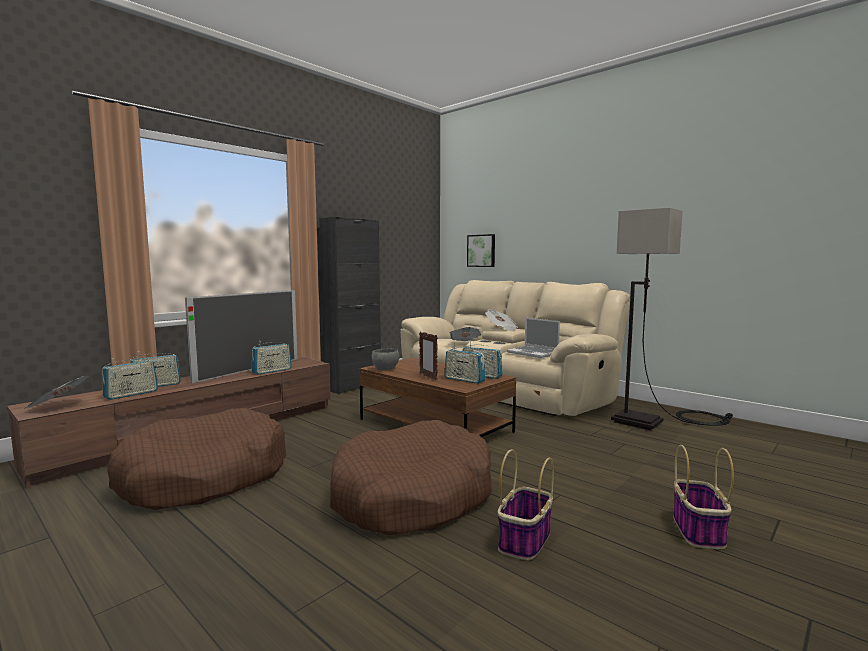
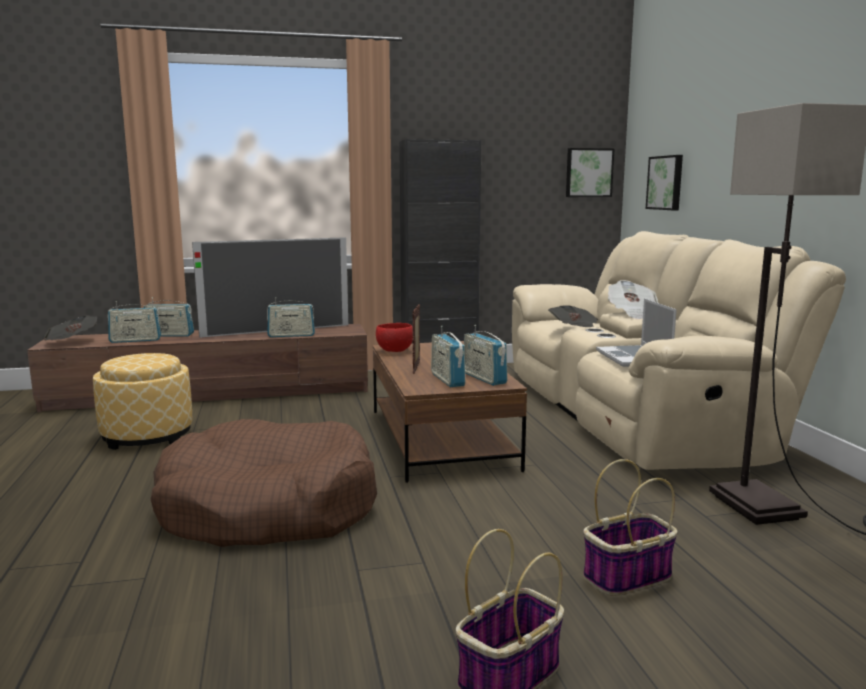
camera: 35 degrees right, 5 degrees up
(204, 477) = (147, 436): brown dog bed -> ottoman
(386, 369) = (395, 351): grey bowl -> red bowl
(424, 244) = (588, 172): none -> picture
(524, 541) = (281, 593): basket -> basket (627, 577)

